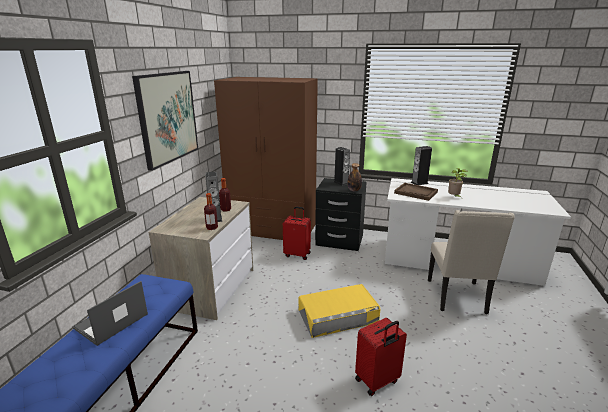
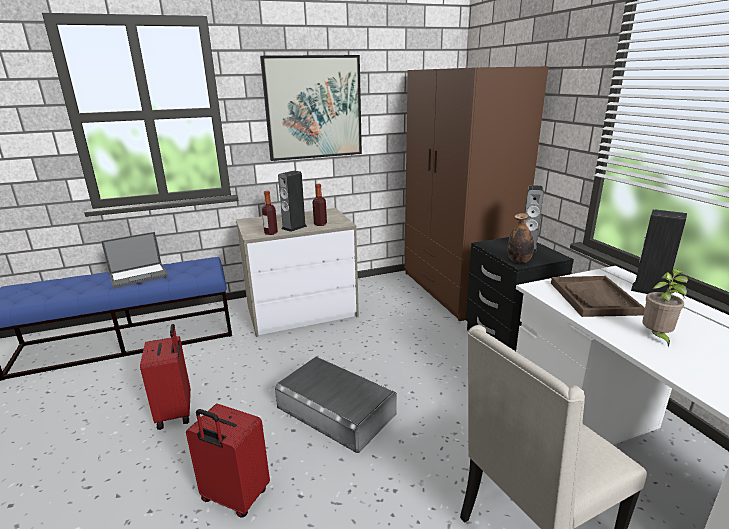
camera: 55 degrees right, 0 degrees up
(111, 322) = (139, 275): laptop -> laptop turned 150 degrees clockwise
(297, 254) = (427, 327): red suitcase -> red suitcase (176, 412)
(337, 316) = (335, 410): yellow storage box -> grey storage box

